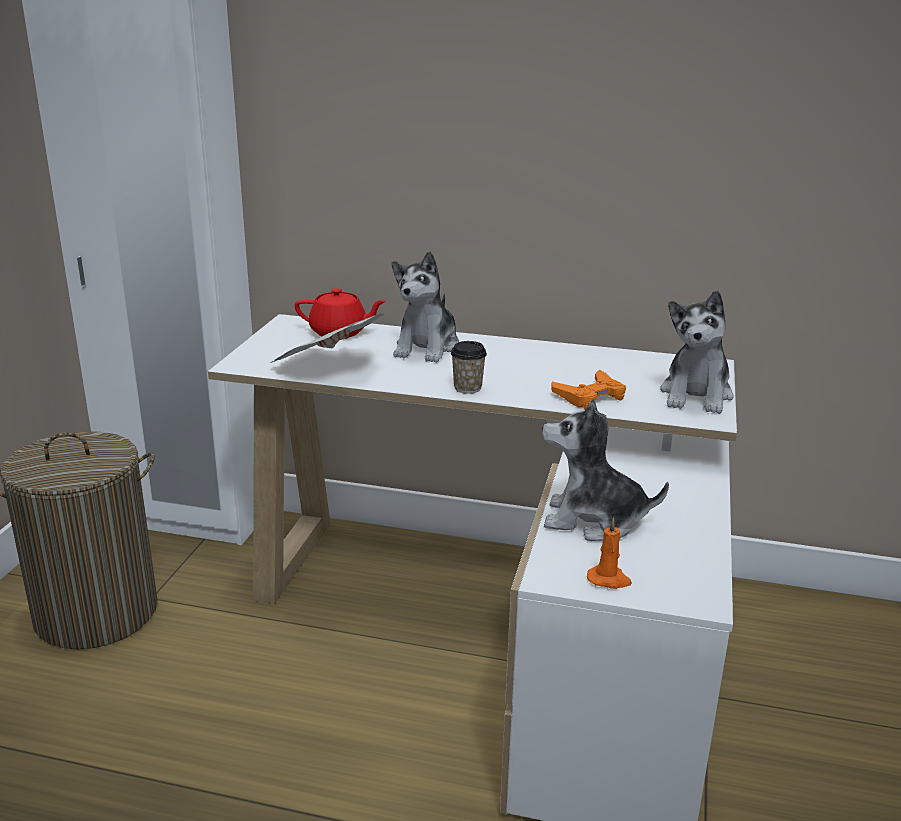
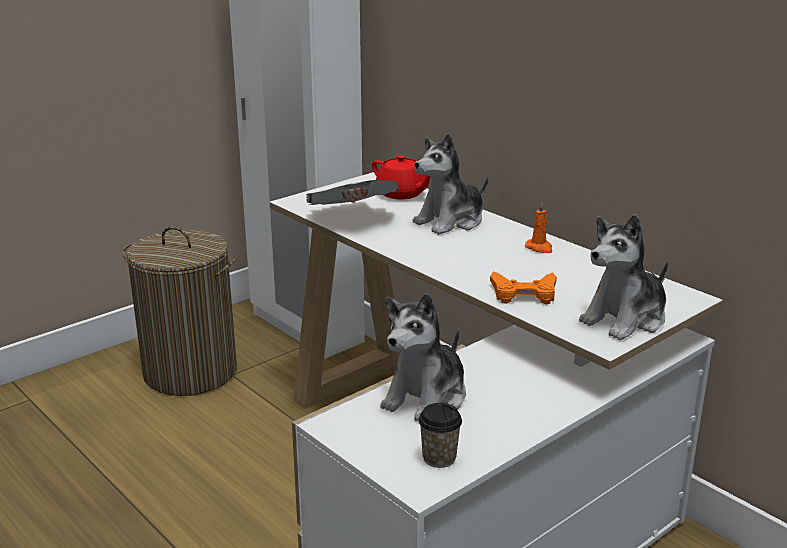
camera: 35 degrees right, 0 degrees up
(467, 388) = (432, 260): cup -> cup (439, 458)
(593, 520) = (426, 397): plush toy -> plush toy turned 105 degrees counterclockwise
(609, 579) = (371, 443): orange candle -> orange candle (539, 248)

